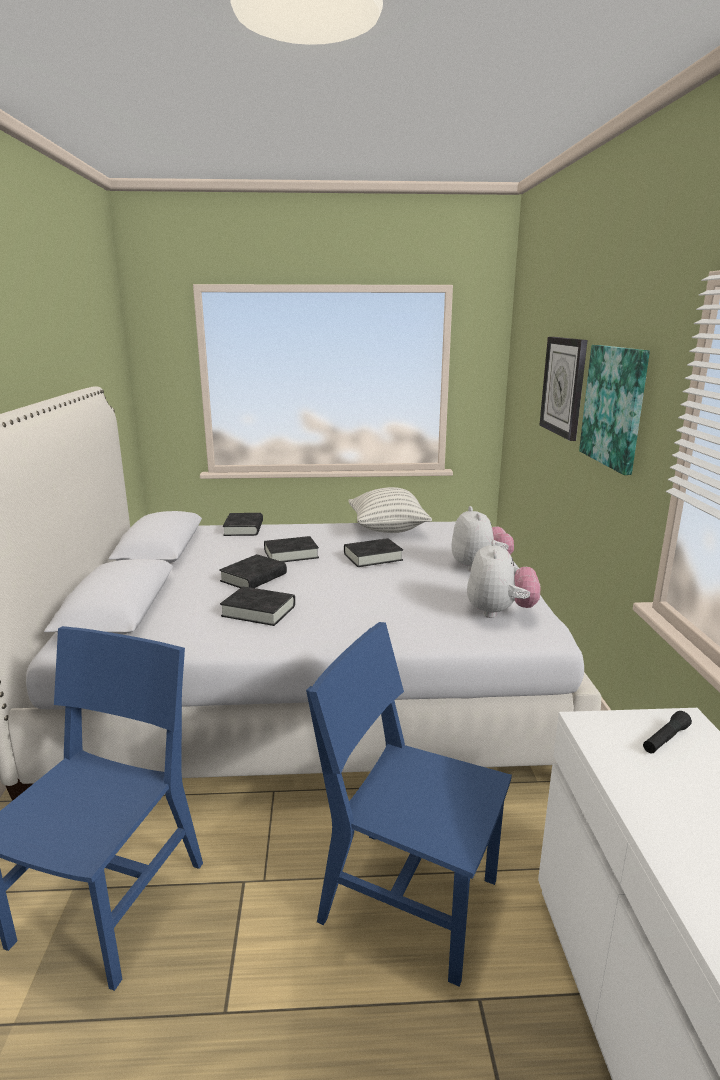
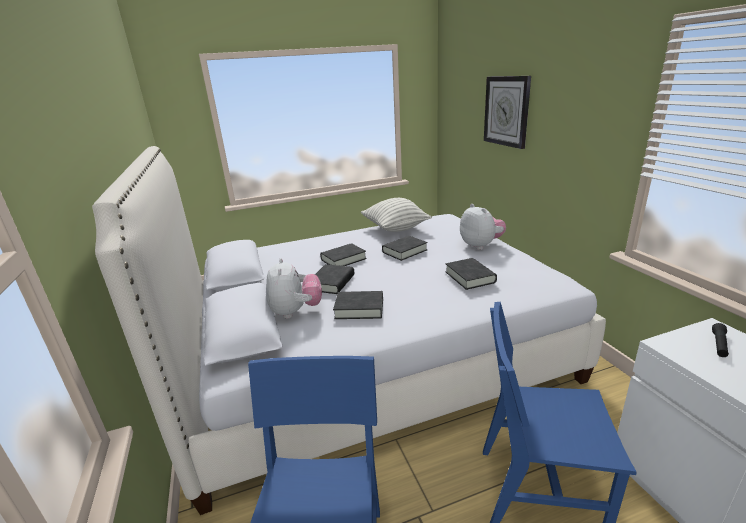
camera: 15 degrees left, 5 degrees up
(243, 528) = (290, 245): black book -> black book (470, 277)
(499, 612) = (526, 276): plush toy -> plush toy (296, 312)
(614, 406) = (568, 120): picture -> none

